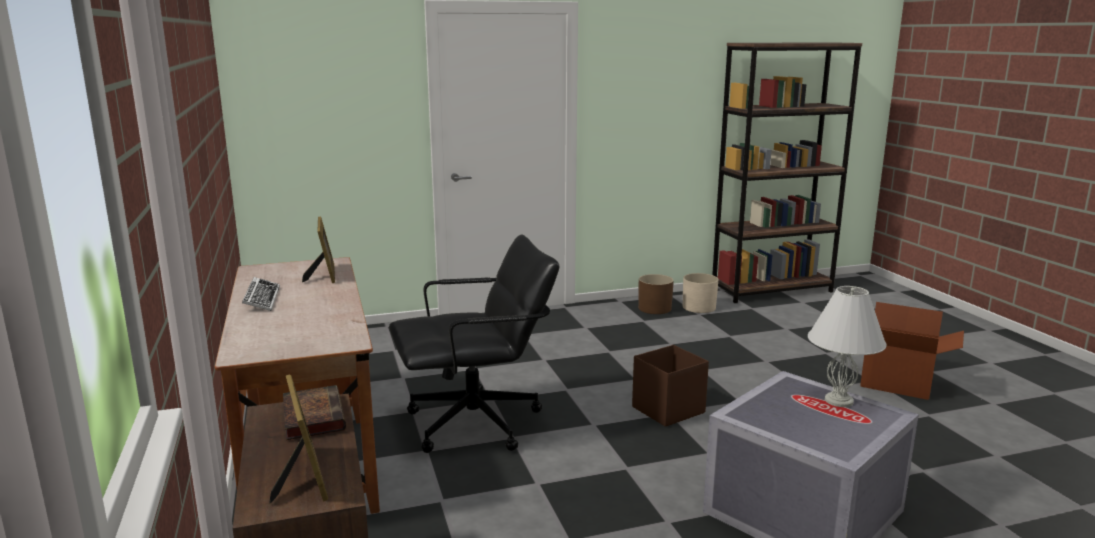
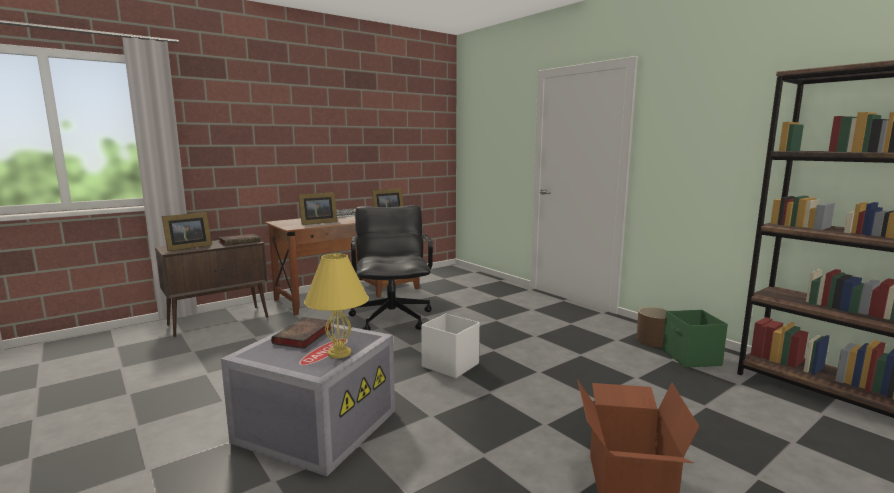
camera: 70 degrees right, 5 degrees down
(317, 323) = (317, 223): none -> picture frame
(476, 423) = (392, 318): black office chair -> black office chair turned 150 degrees counterclockwise
(667, 410) = (450, 365): brown storage box -> white storage box
(699, 307) = (691, 358): beige planter -> green storage box
(783, 418) = (303, 336): none -> book
(839, 401) = (338, 353): white table lamp -> yellow table lamp

